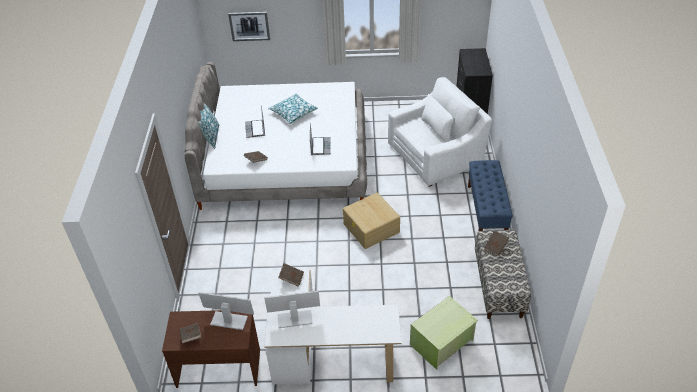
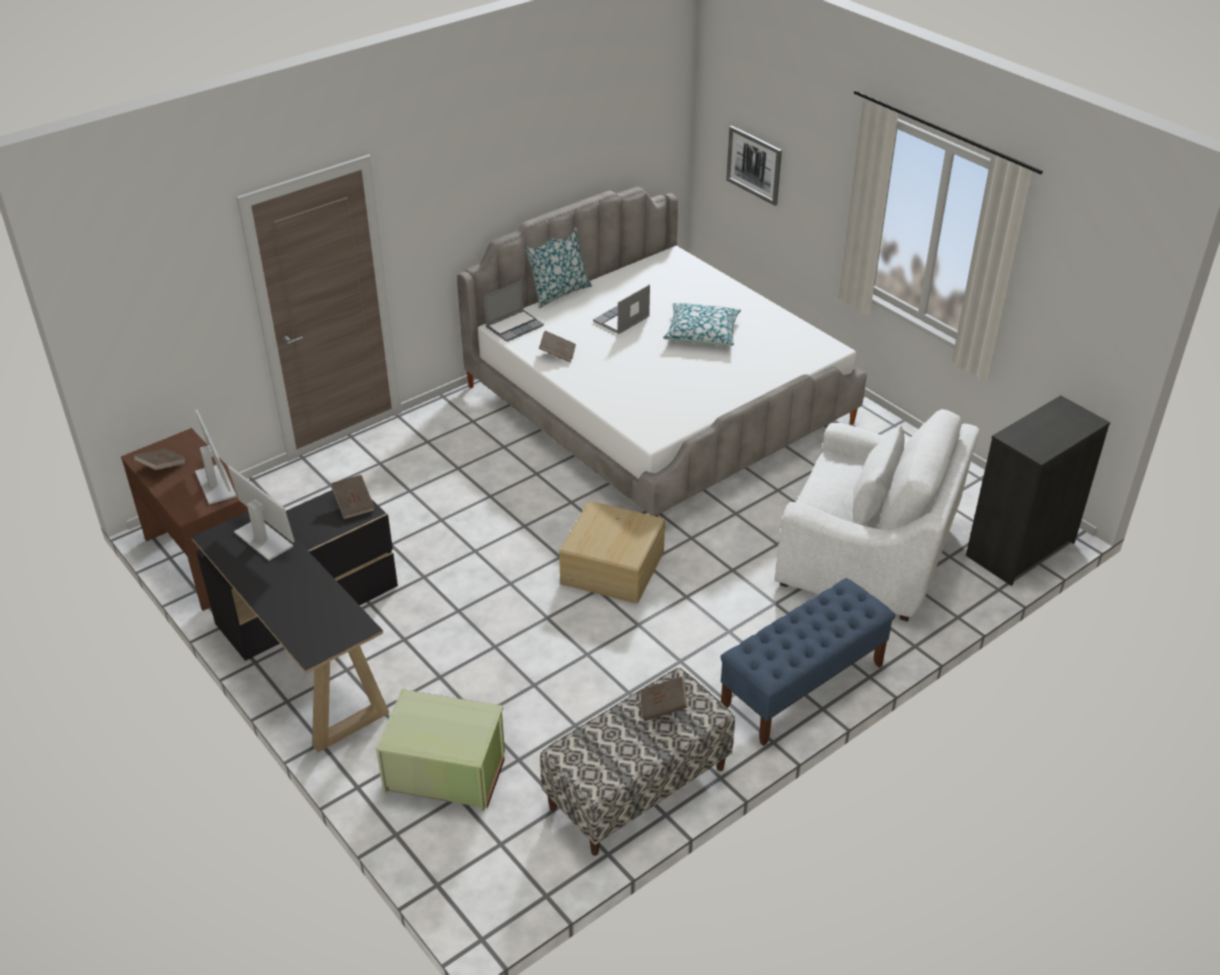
camera: 50 degrees right, 5 degrees down
(320, 146) = (658, 394): laptop -> laptop (514, 326)
(323, 352) = (313, 646): white desk -> black desk

